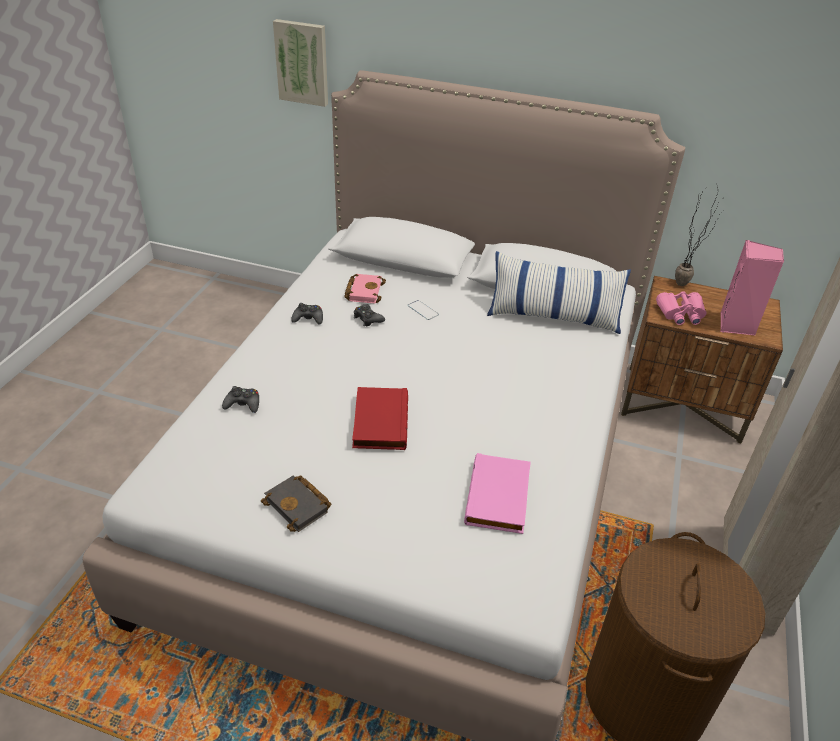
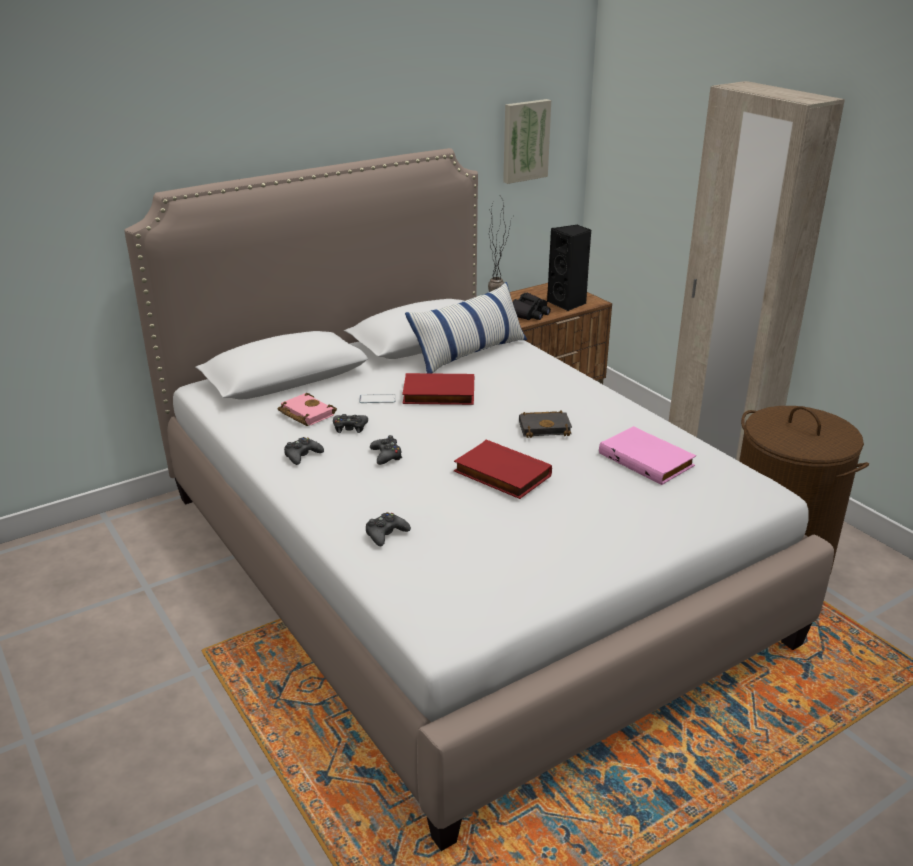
camera: 50 degrees left, 10 degrees down
(299, 506) = (562, 552): black book -> black book (545, 427)
(302, 62) = (63, 209): picture -> picture (524, 140)
(346, 353) = (386, 455): none -> black game controller
(465, 334) = (438, 394): none -> red book
(680, 314) = (528, 313): pink binoculars -> black binoculars
(736, 325) = (568, 303): pink speaker -> black speaker

